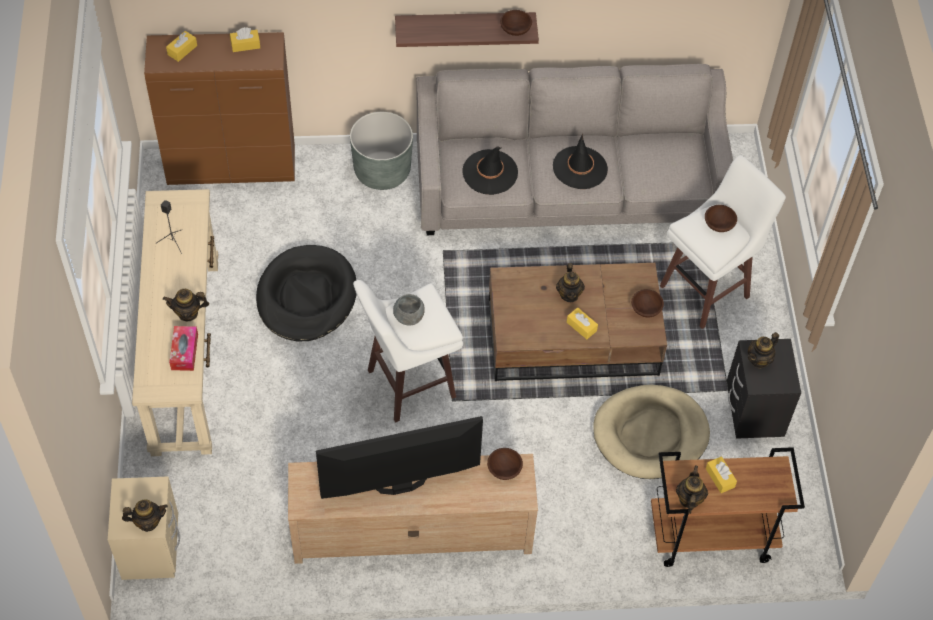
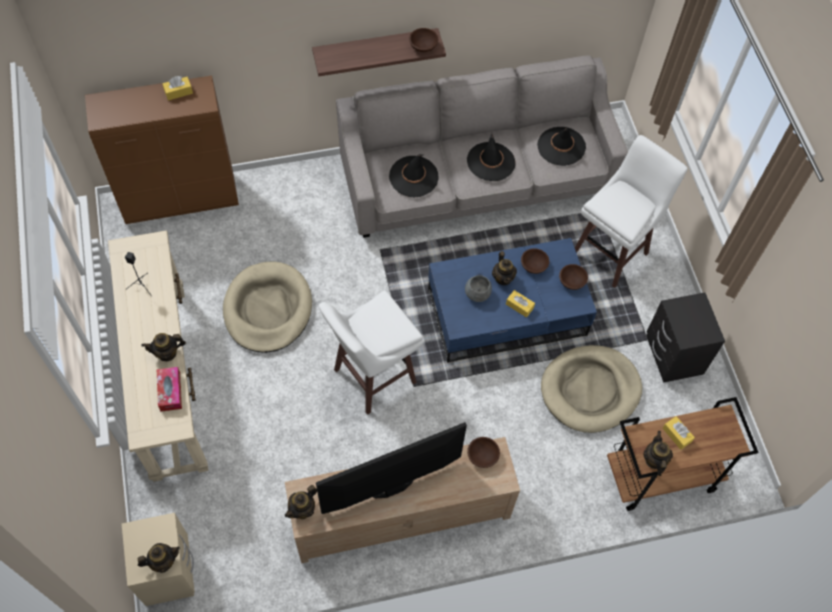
camera: 10 degrees left, 5 degrees up
(182, 50) = (120, 104): yellow tissue box -> none
(306, 296) = (268, 309): black dog bed -> beige dog bed
(382, 171) = (314, 185): grey planter -> none
(409, 317) = (371, 326): grey bowl -> grey bowl (477, 294)
(574, 337) = (507, 312): brown coffee table -> blue coffee table
(663, 162) = (561, 146): none -> black hat
(718, 224) = (626, 198): brown bowl -> brown bowl (533, 265)
(759, 360) = (683, 316): teapot -> teapot (303, 509)

